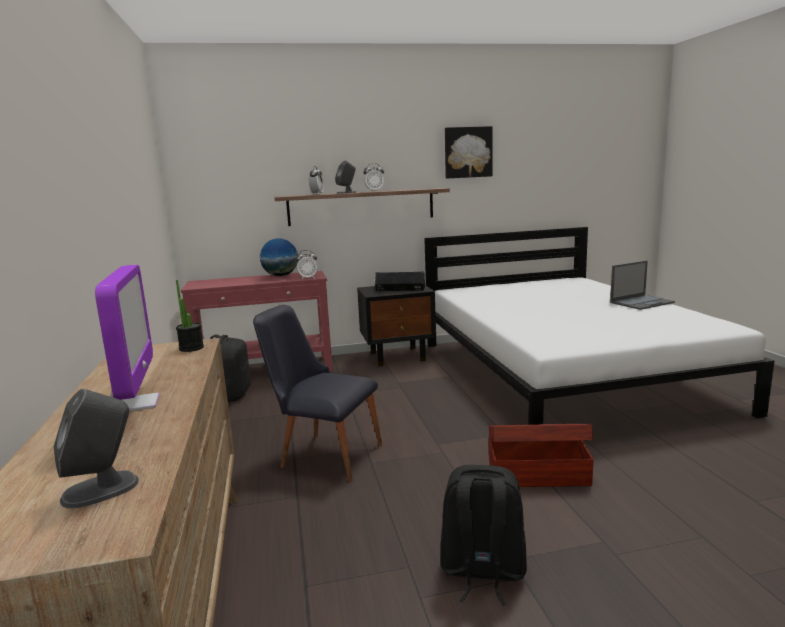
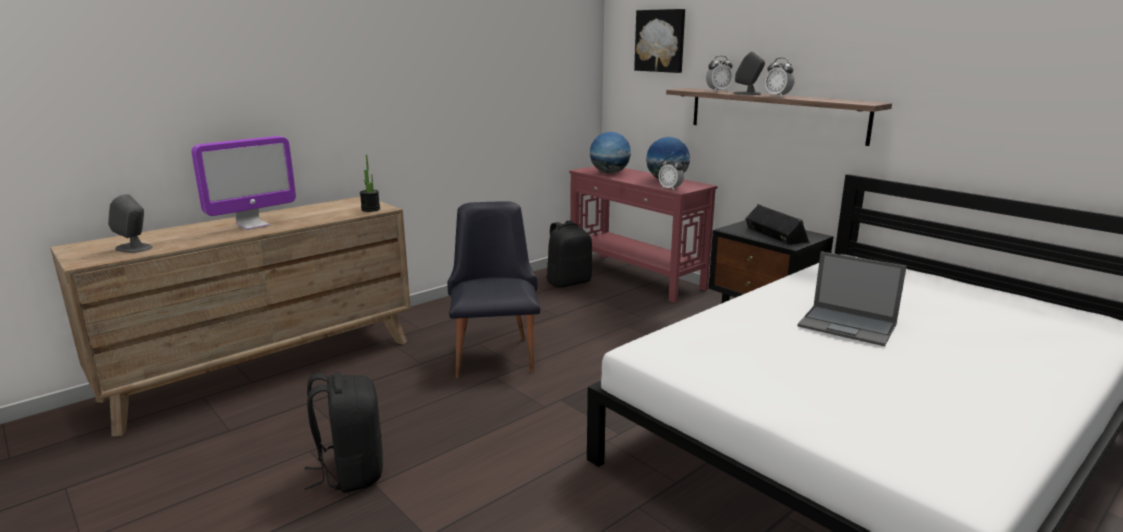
camera: 60 degrees right, 5 degrees up
(222, 283) = (609, 173): none -> globe
(467, 152) = (948, 49): picture -> picture (660, 41)
(537, 474) = (539, 472): brown storage box -> none
(642, 302) = (1018, 393): laptop -> laptop (848, 325)

